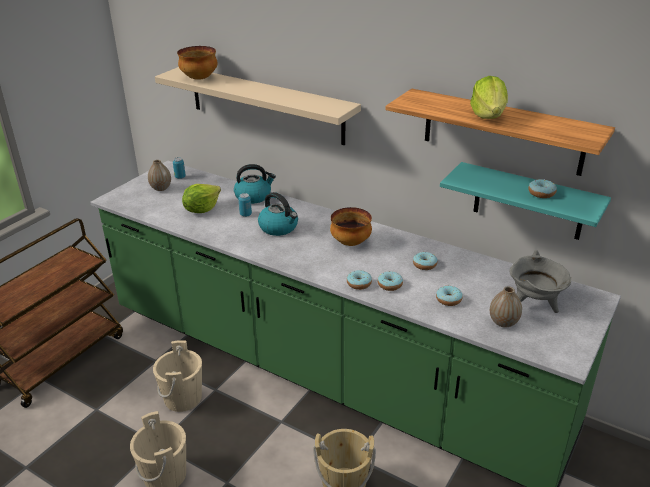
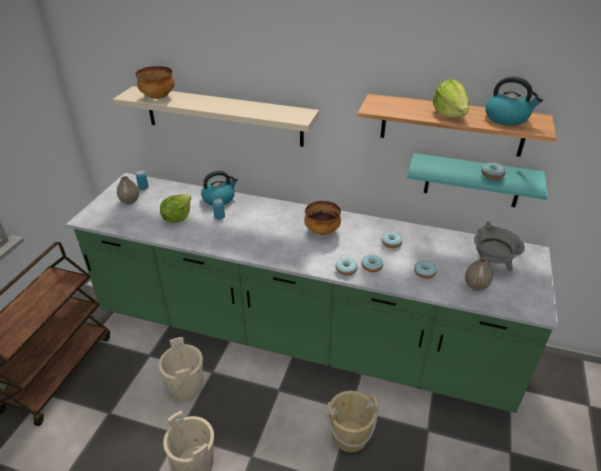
camera: 15 degrees left, 5 degrees up
(279, 228) = (255, 226): kettle -> kettle (507, 118)

